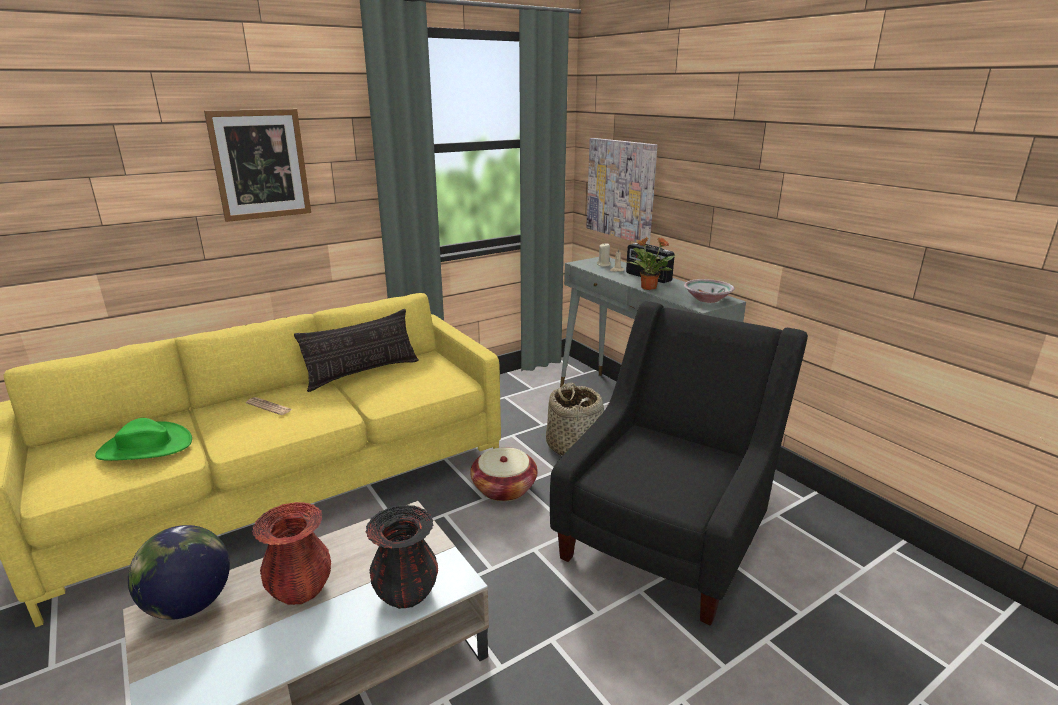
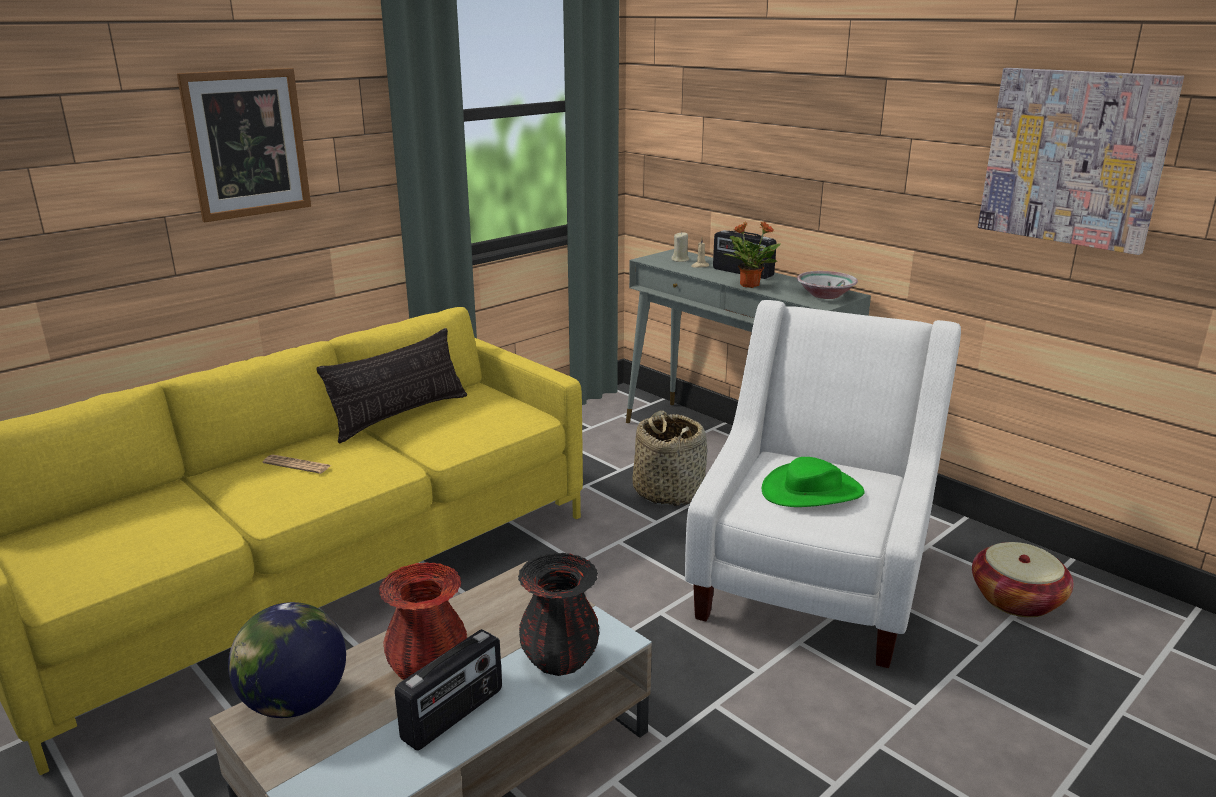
camera: 10 degrees left, 0 degrees up
(145, 447) = (154, 526): green hat -> green hat (812, 491)
(302, 633) = (454, 715): none -> radio
(504, 488) = (598, 548): basket -> basket (1016, 599)
(621, 189) = (695, 163): picture -> picture (1073, 158)
(667, 536) = (812, 582): black armchair -> white armchair

